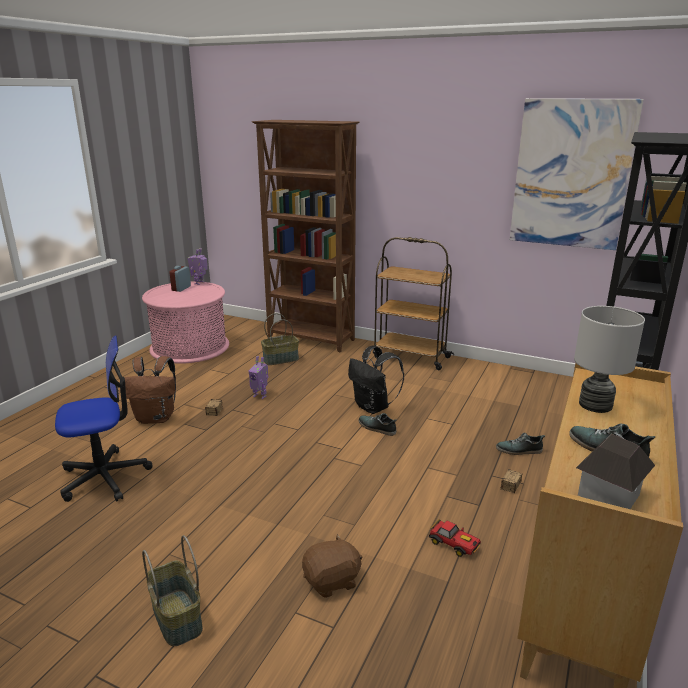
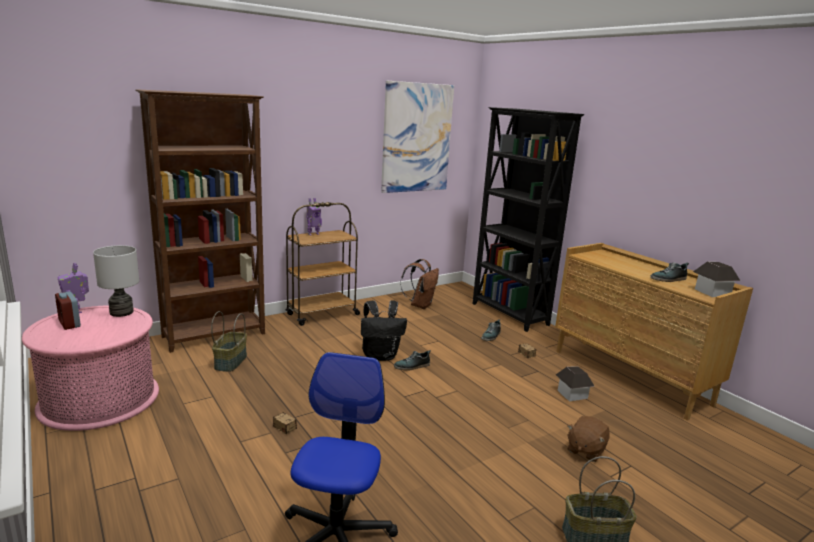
camera: 60 degrees left, 5 degrees down
(156, 418) = (246, 467): brown backpack -> brown backpack (420, 305)
(260, 396) = (288, 395): toy robot -> toy robot (313, 234)
(332, 581) = (585, 450): brown plush toy -> brown plush toy turned 150 degrees counterclockwise
(454, 544) = (572, 394): toy car -> toy house
(595, 405) = (619, 266): grey table lamp -> grey table lamp (121, 312)

